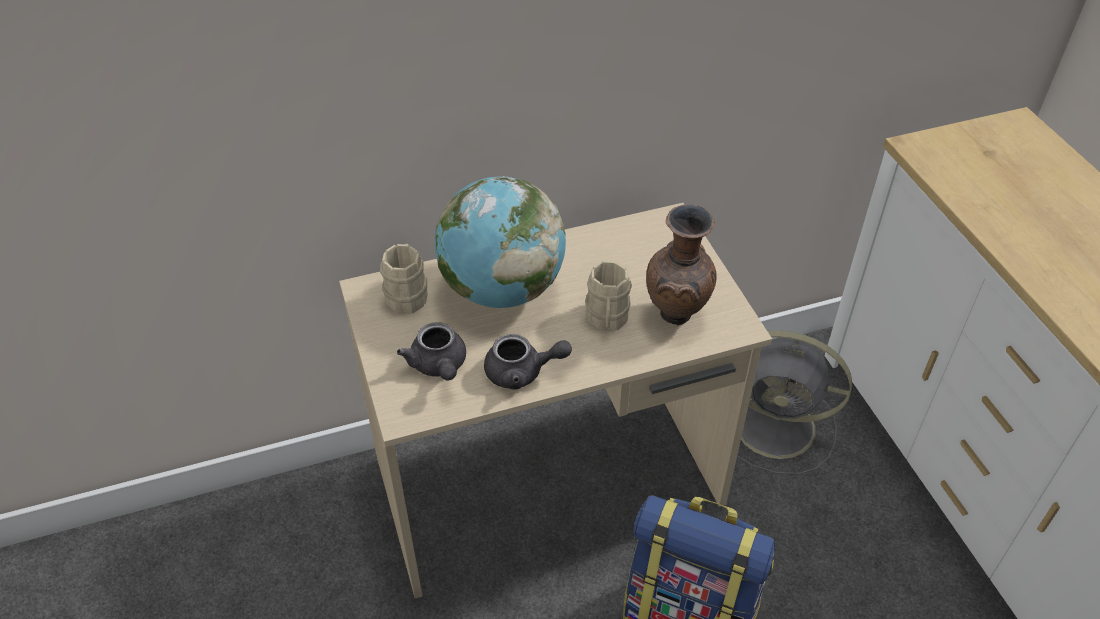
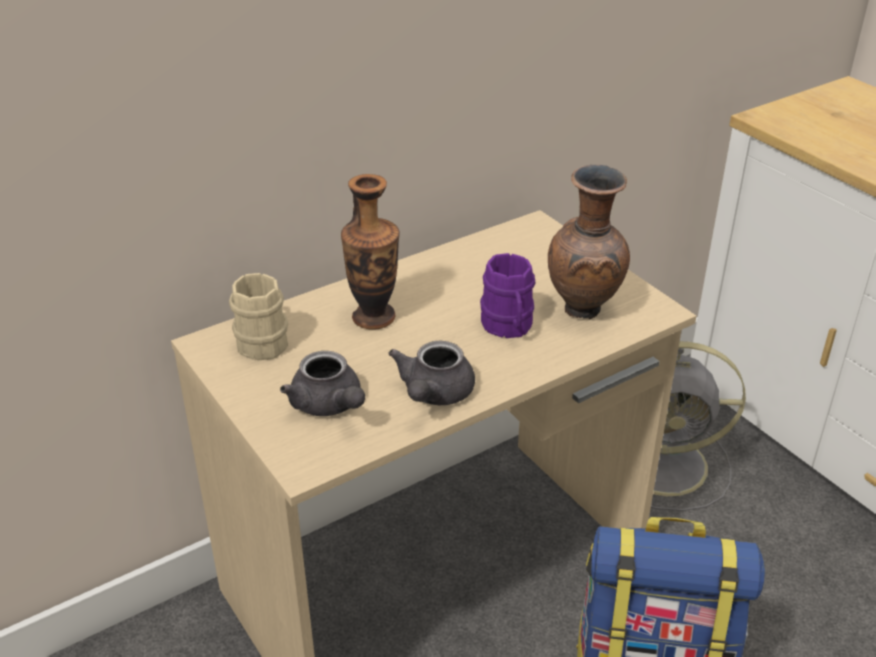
camera: 15 degrees left, 10 degrees down
(501, 289) = (374, 317): globe -> vase
(522, 372) = (433, 394): grey teapot -> grey teapot turned 120 degrees clockwise
(607, 320) = (508, 327): beige mug -> purple mug

